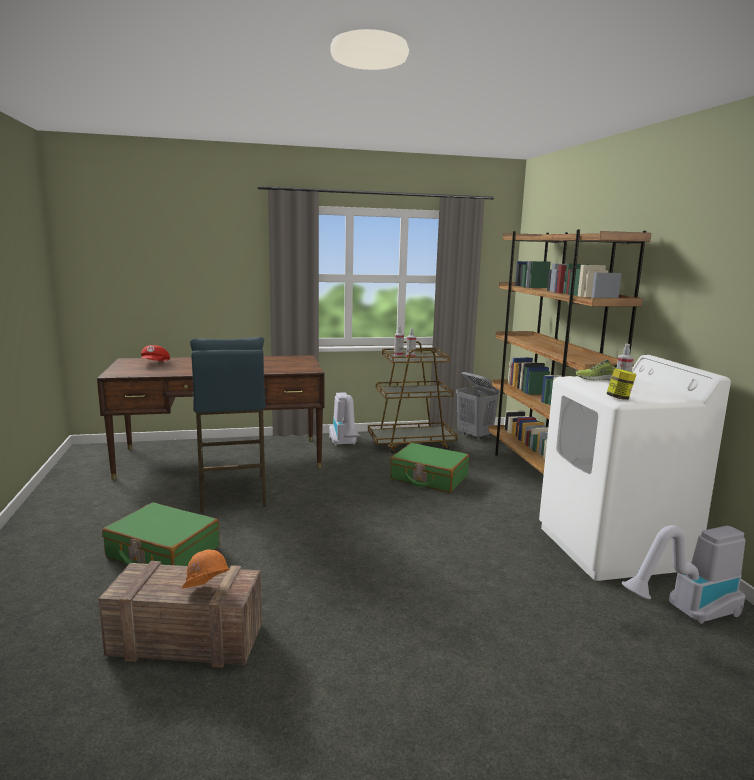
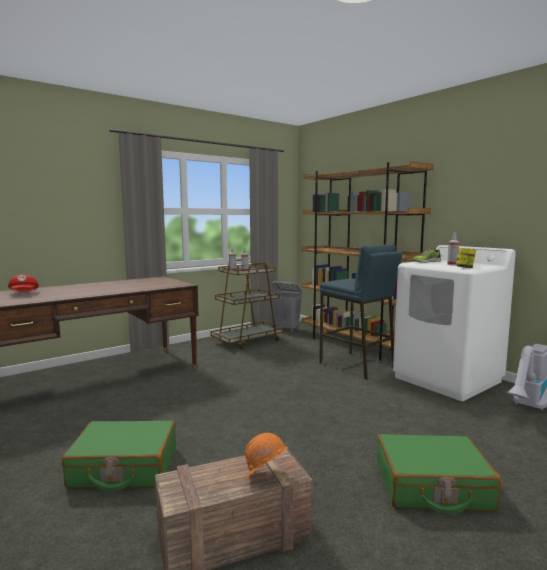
camera: 25 degrees left, 5 degrees down
(232, 493) = (139, 402): blue stool -> blue stool (357, 365)
(345, 445) = (198, 350): vacuum cleaner -> none
(429, 478) = (286, 360): green suitcase -> green suitcase (432, 486)

